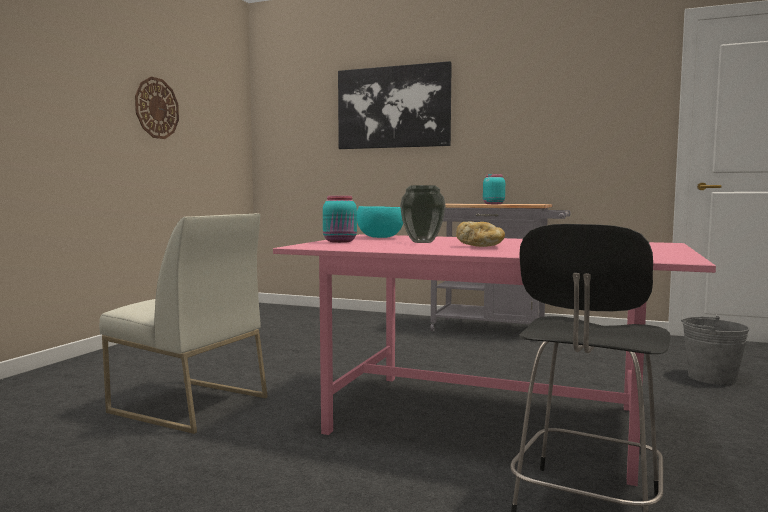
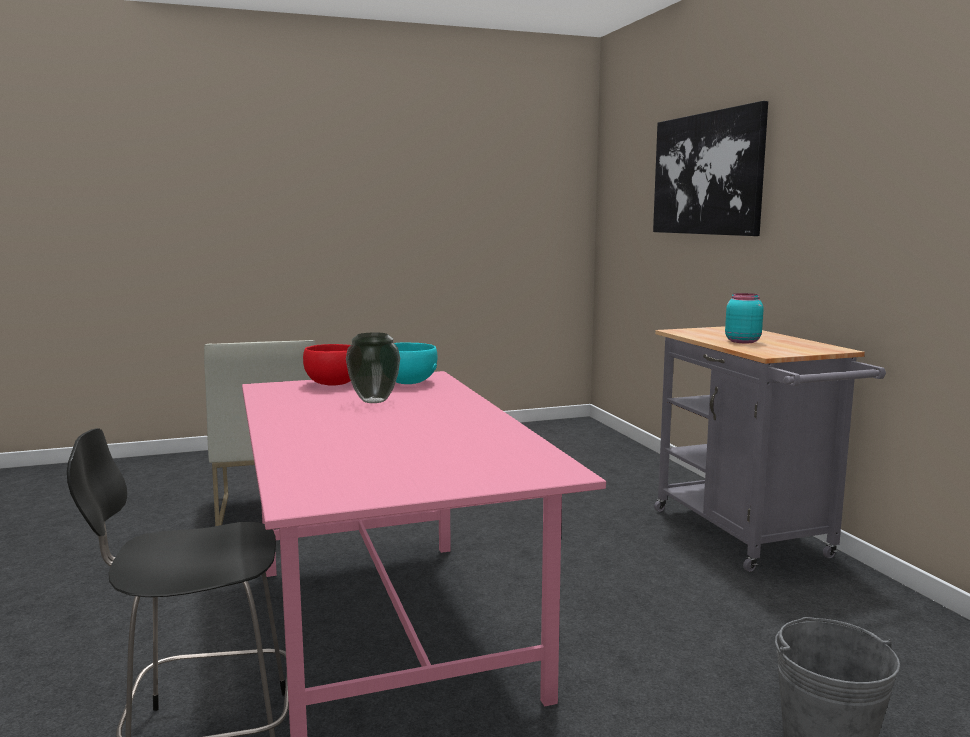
camera: 50 degrees right, 5 degrees up
(156, 108) = (433, 195): wall clock -> none
(340, 241) = (333, 384): turquoise jar -> red bowl
(481, 246) = (354, 422): bread -> none

